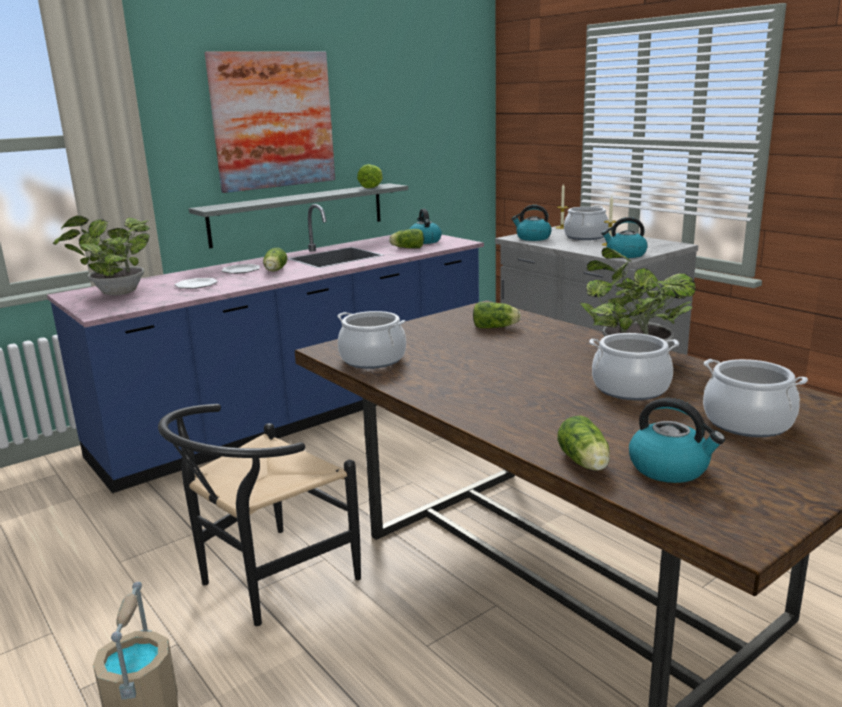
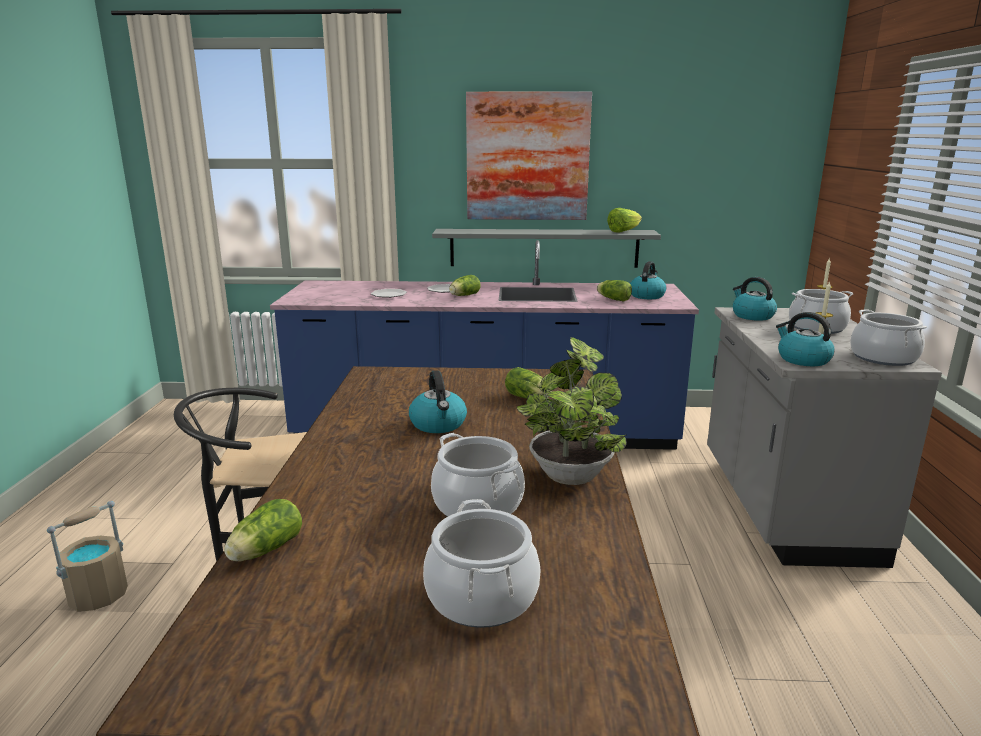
camera: 40 degrees right, 0 degrees up
(116, 293) = (334, 289): potted plant -> none
(373, 359) = (373, 392): cooking pot -> cooking pot (883, 358)
(670, 468) = (301, 595): kettle -> kettle (438, 424)

